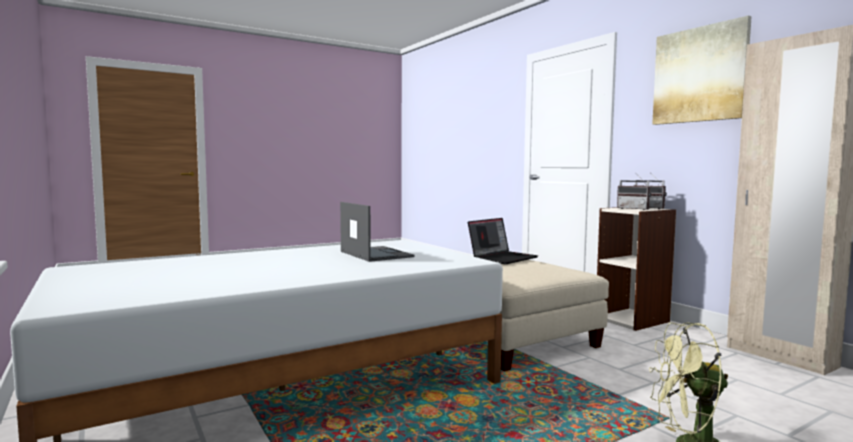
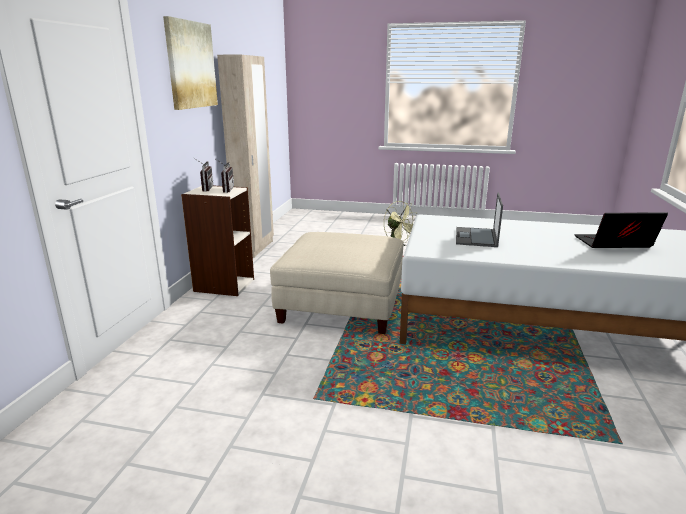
camera: 135 degrees left, 15 degrees up
(502, 258) = (321, 254): laptop -> laptop (613, 244)

